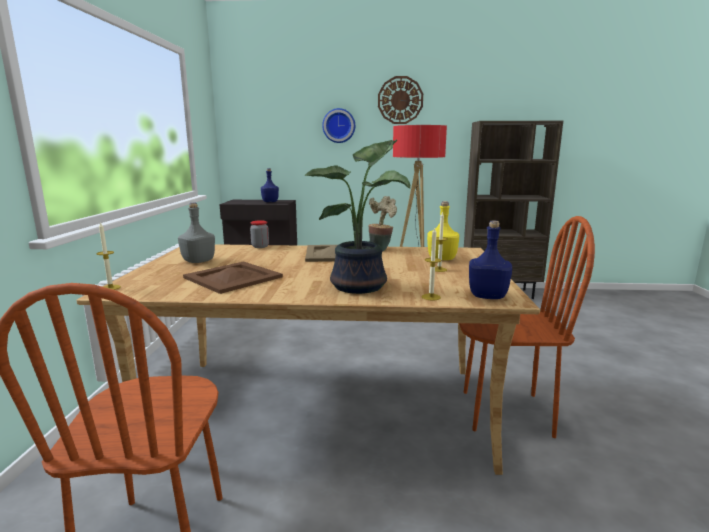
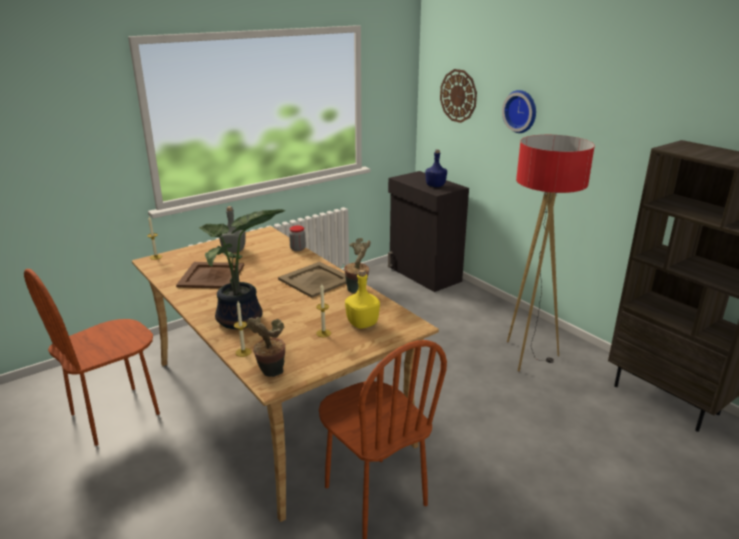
camera: 50 degrees right, 10 degrees up
(400, 100) = (593, 90): wall clock -> wall clock (458, 96)
(487, 296) = (270, 373): blue bottle -> potted plant

